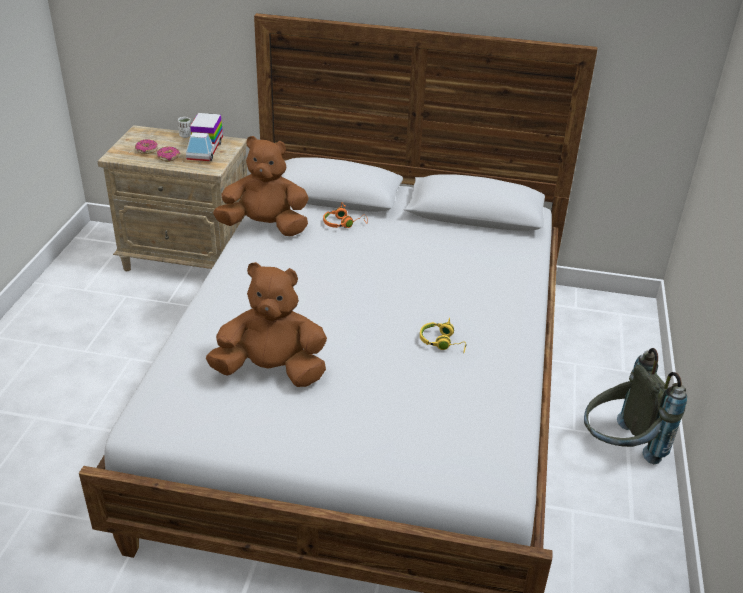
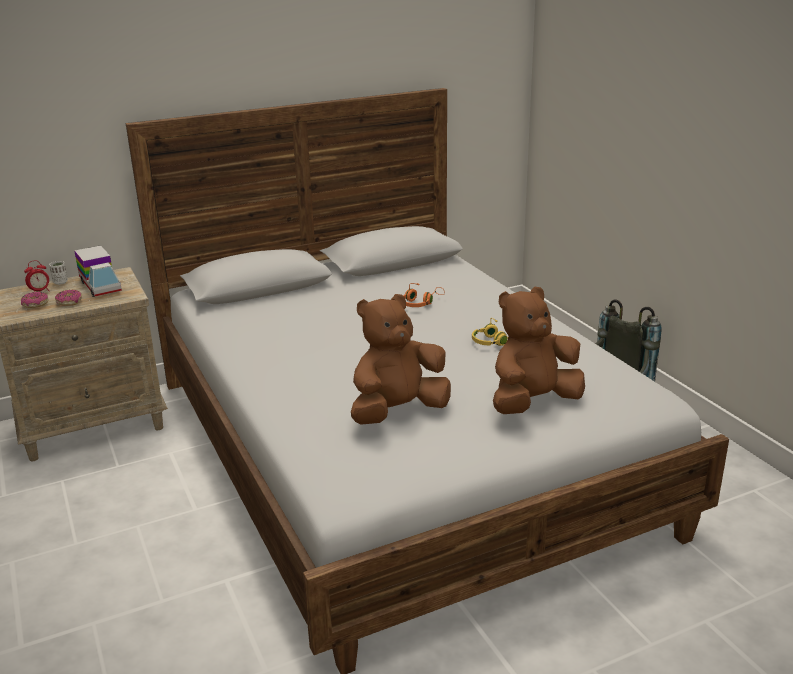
camera: 35 degrees left, 10 degrees down
(163, 139) = (40, 291): none -> alarm clock
(265, 227) = (232, 327): brown plush toy -> brown plush toy (533, 403)
(343, 223) = (298, 301): orange headphones -> orange headphones (420, 303)

